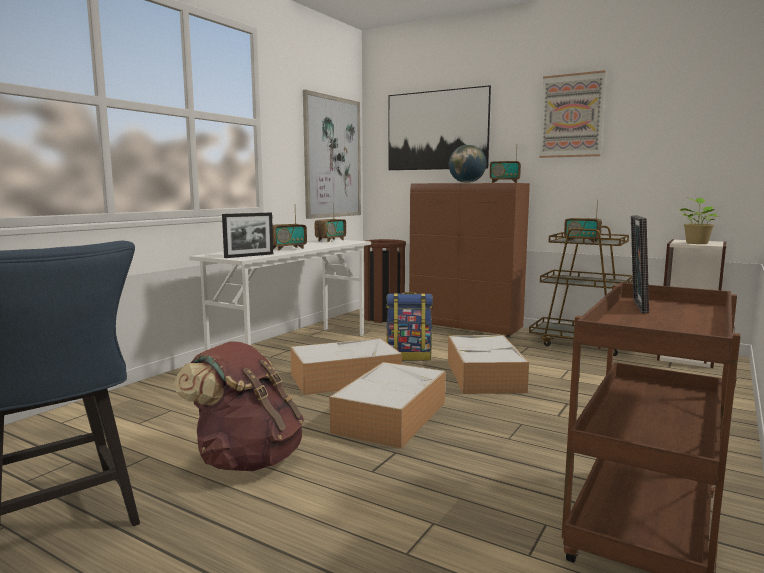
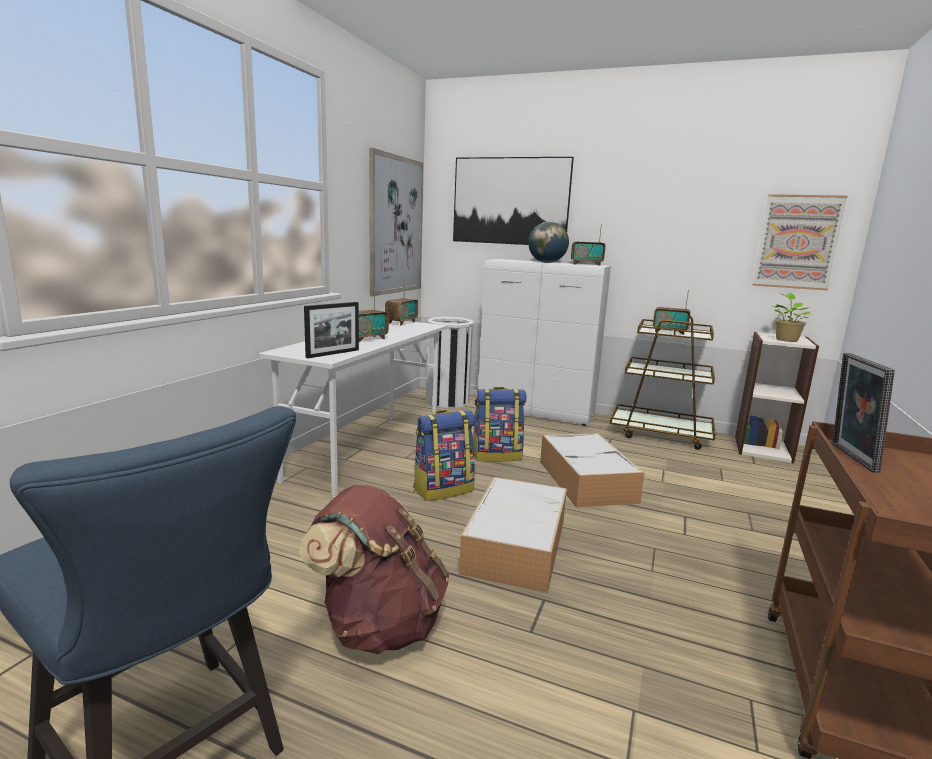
camera: 10 degrees left, 5 degrees up
(346, 378) = (443, 489): storage box -> backpack
(384, 318) = (447, 401): brown trash can -> white trash can
(466, 326) = (536, 412): brown cabinet -> white cabinet
(571, 116) = (660, 197): picture -> picture (797, 242)

